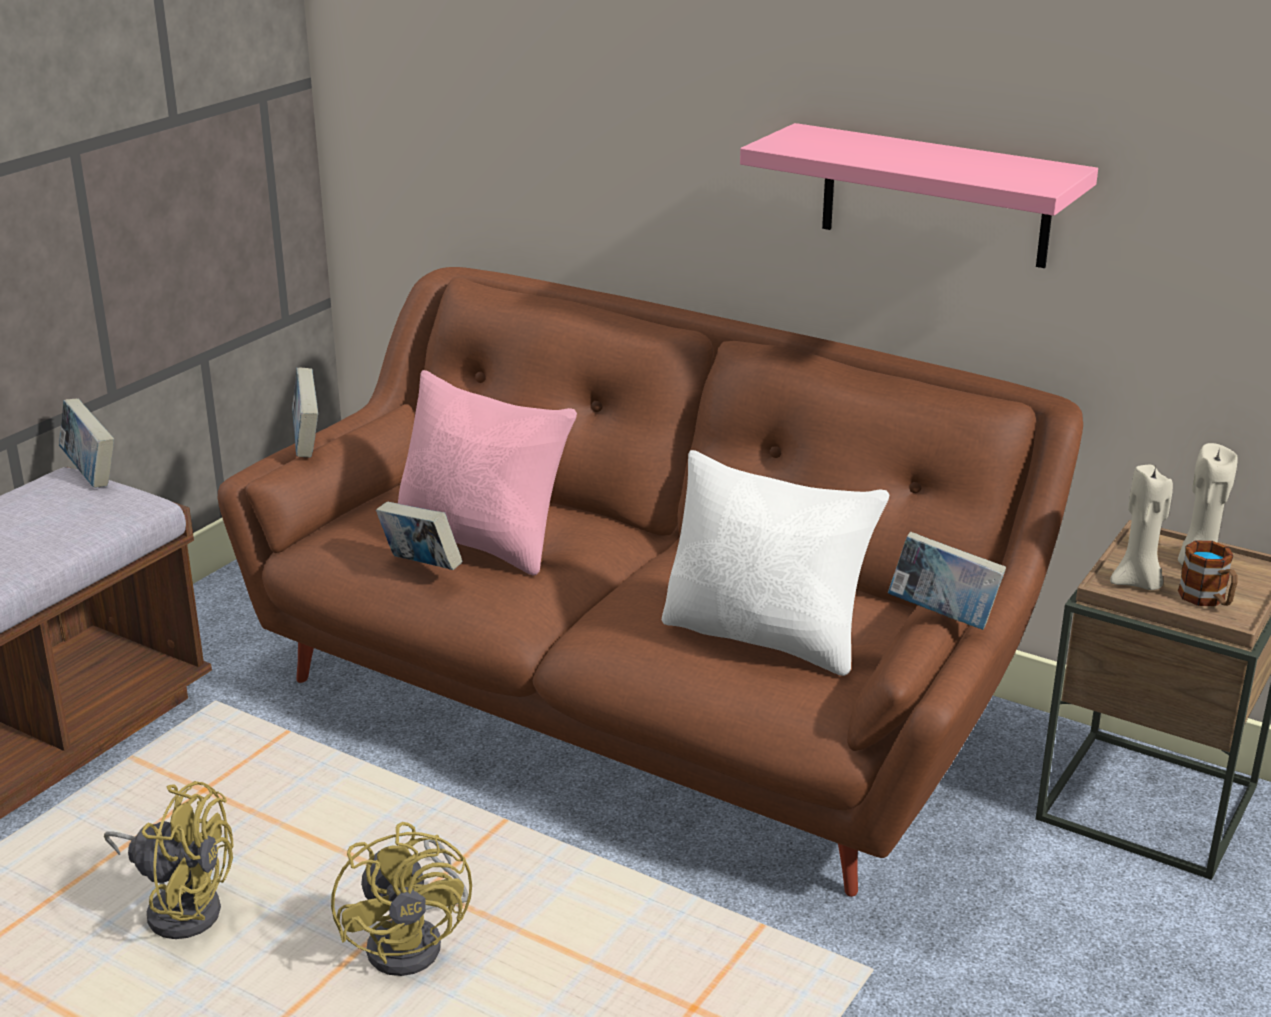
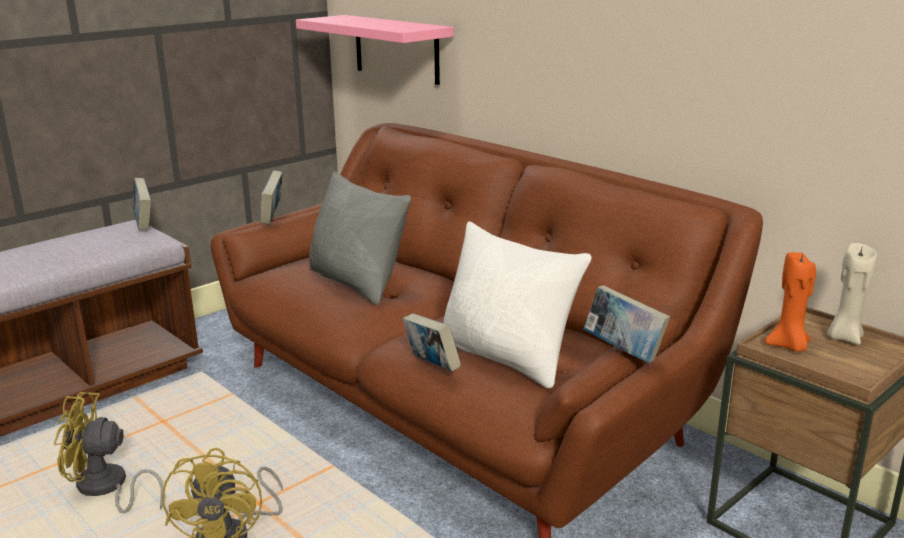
camera: 15 degrees right, 5 degrees down
(180, 906) = (106, 489): yellow fan -> yellow fan turned 150 degrees clockwise
(421, 567) = (308, 293): book -> book (431, 366)
(482, 541) = (357, 283): pink pillow -> grey pillow
(935, 196) = (670, 62): pink shelf -> pink shelf (396, 49)
(1138, 583) = (789, 346): beige candle -> orange candle
(1207, 600) = (842, 363): mug -> none

